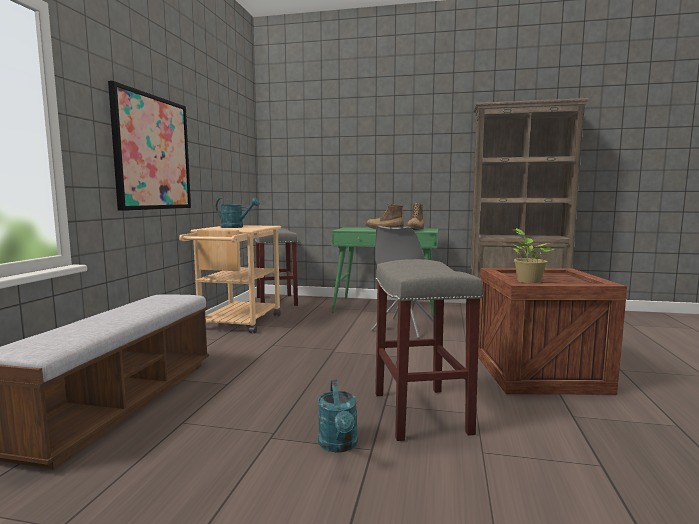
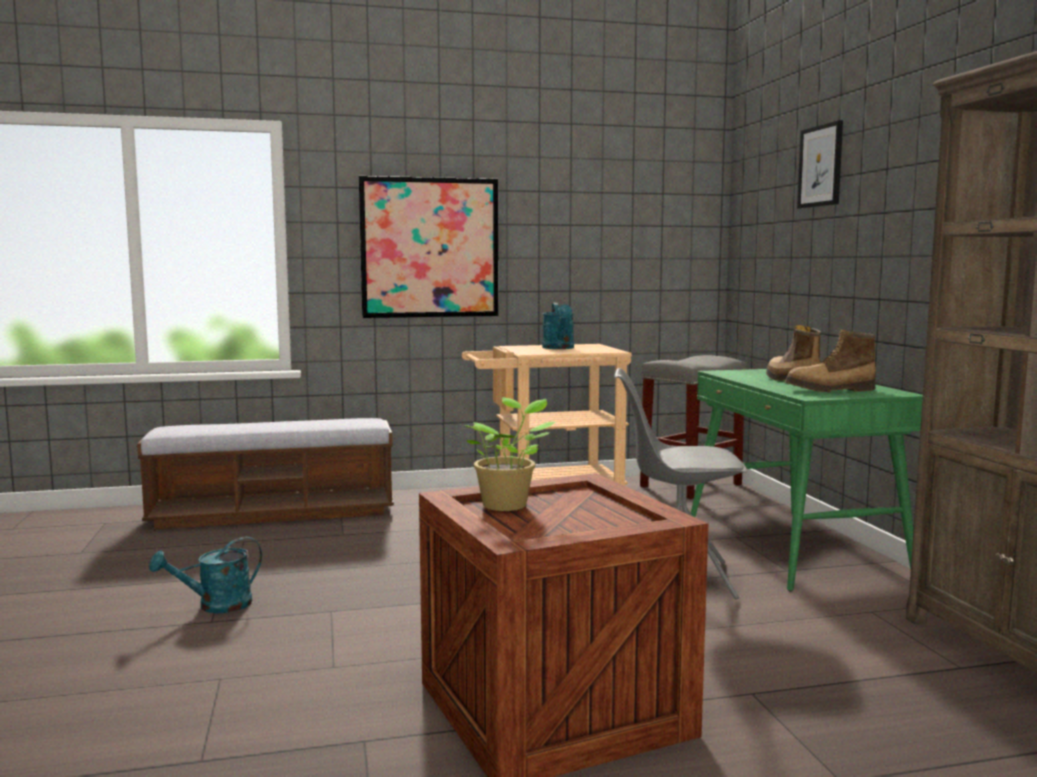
camera: 65 degrees right, 0 degrees up
(346, 129) = (820, 166): none -> picture
(419, 412) = (319, 632): grey stool -> none

